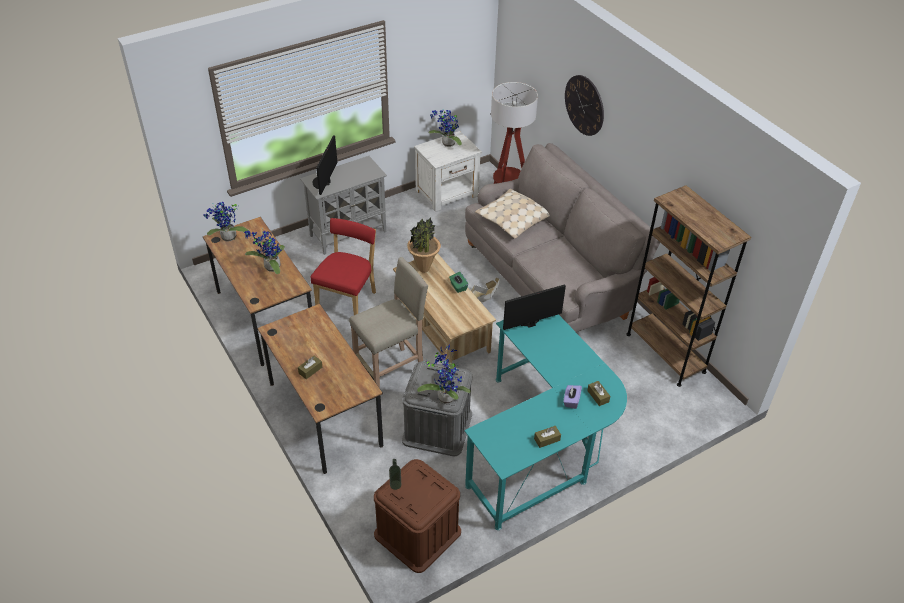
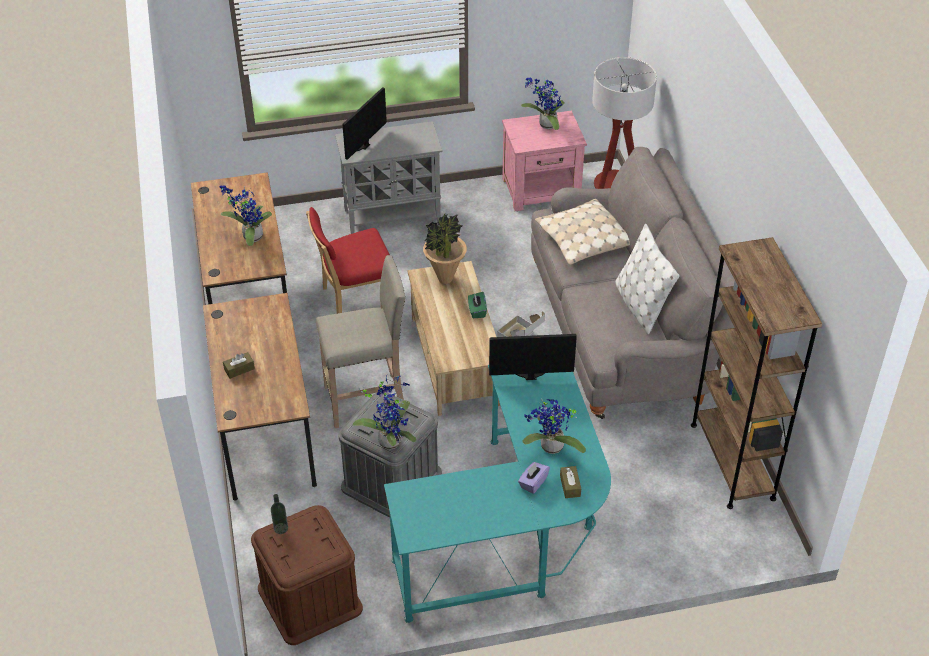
camera: 20 degrees right, 0 degrees up
(228, 238) = (218, 191): potted plant -> potted plant (550, 448)
(348, 300) = (355, 299): red chair -> red chair turned 150 degrees counterclockwise
(448, 193) = (542, 190): white nightstand -> pink nightstand
(547, 439) = (478, 521): brown tissue box -> none
(574, 257) = (640, 306): none -> white pillow
(584, 105) = (698, 105): wall clock -> none

